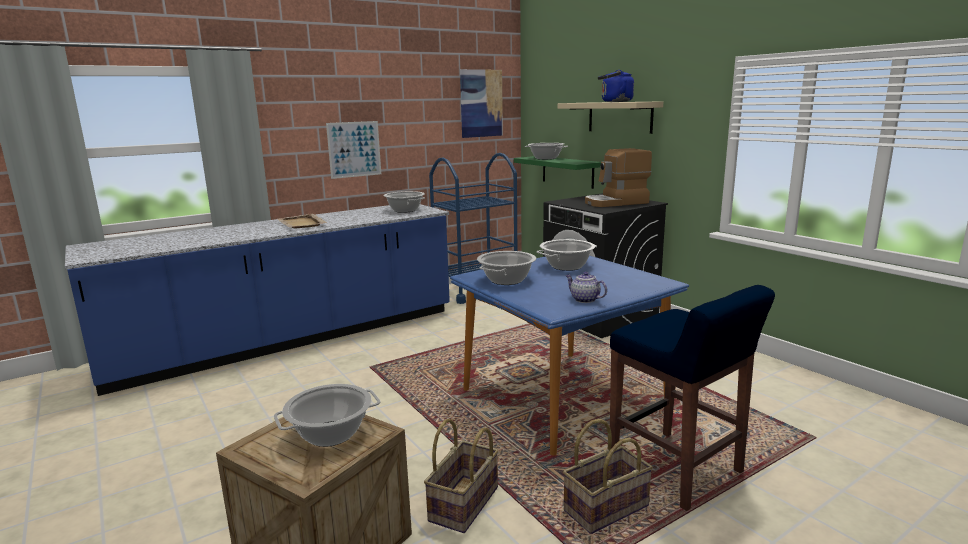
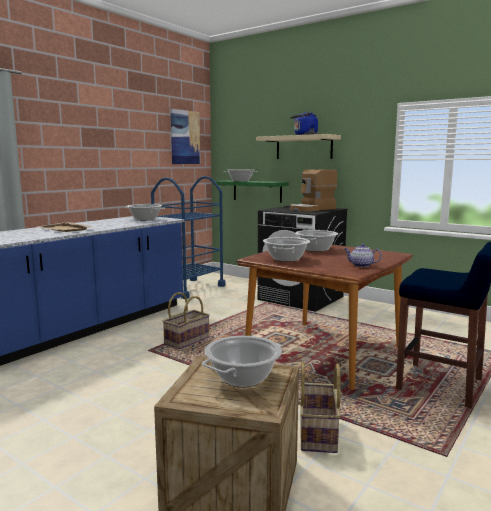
camera: 20 degrees left, 5 degrees down
(354, 149) = (92, 168): picture -> none
(562, 398) = (323, 352): blue dining table -> brown dining table
(605, 507) = (418, 416): basket -> basket (186, 340)

